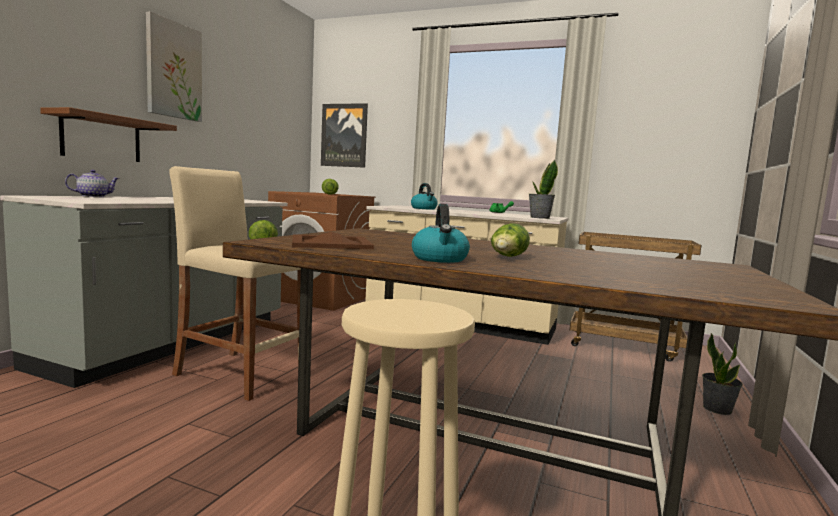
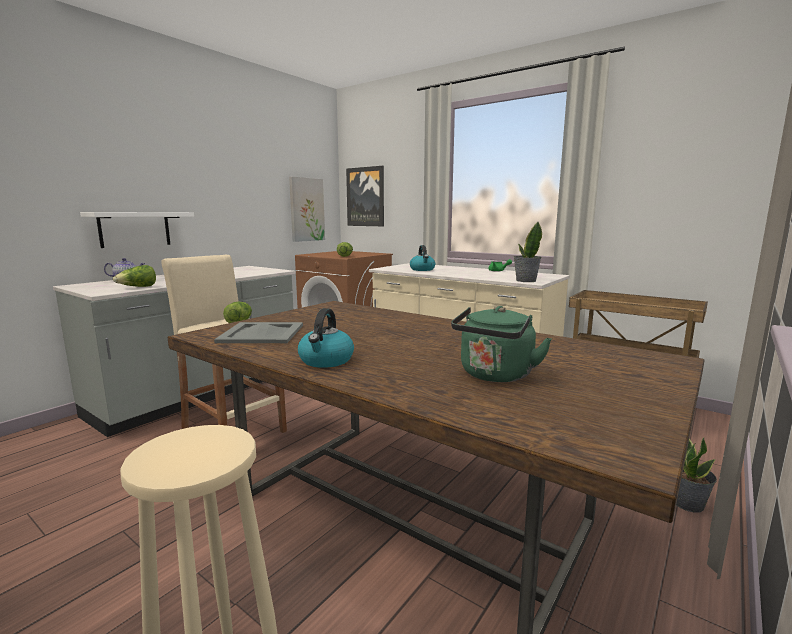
camera: 15 degrees right, 5 degrees up
(101, 138) = (135, 229): brown shelf -> white shelf
(173, 70) = (195, 162): picture -> picture (306, 209)
(331, 243) = (262, 333): brown tray -> grey tray
(508, 257) = (406, 354): lettuce -> lettuce (138, 287)
(612, 269) = (495, 376): none -> green kettle

